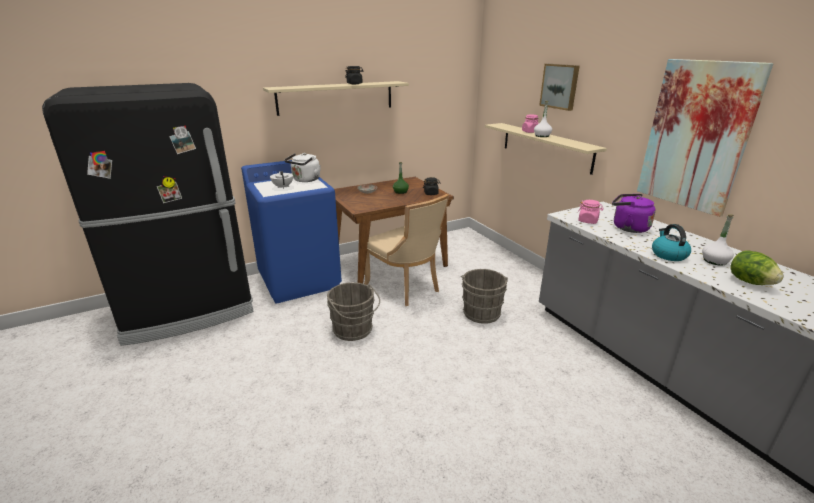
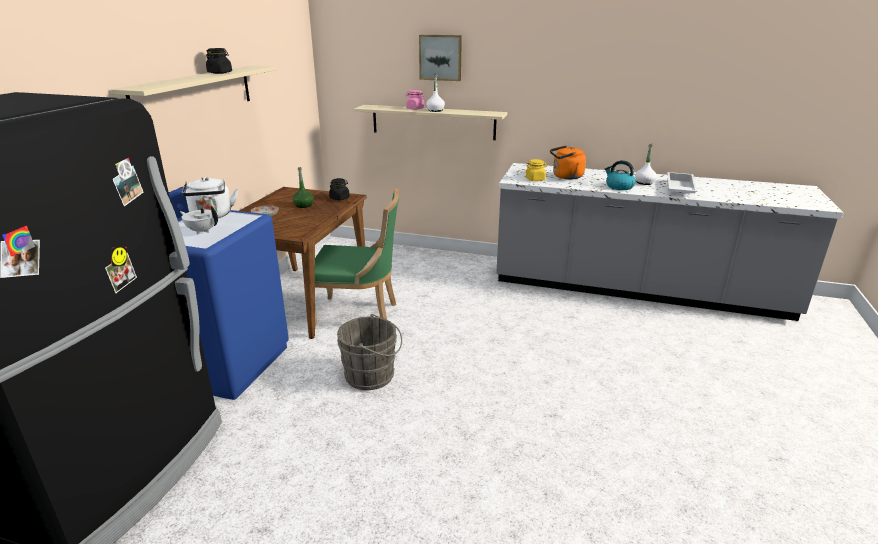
camera: 45 degrees left, 0 degrees up
(405, 288) = (359, 315): beige chair -> green chair
(481, 312) = (456, 304): grey bucket -> none
(588, 221) = (535, 179): pink jar -> yellow jar
(627, 227) = (565, 177): purple kettle -> orange kettle
(696, 136) = (591, 89): picture -> none
(750, 282) = (678, 189): lettuce -> white tray

